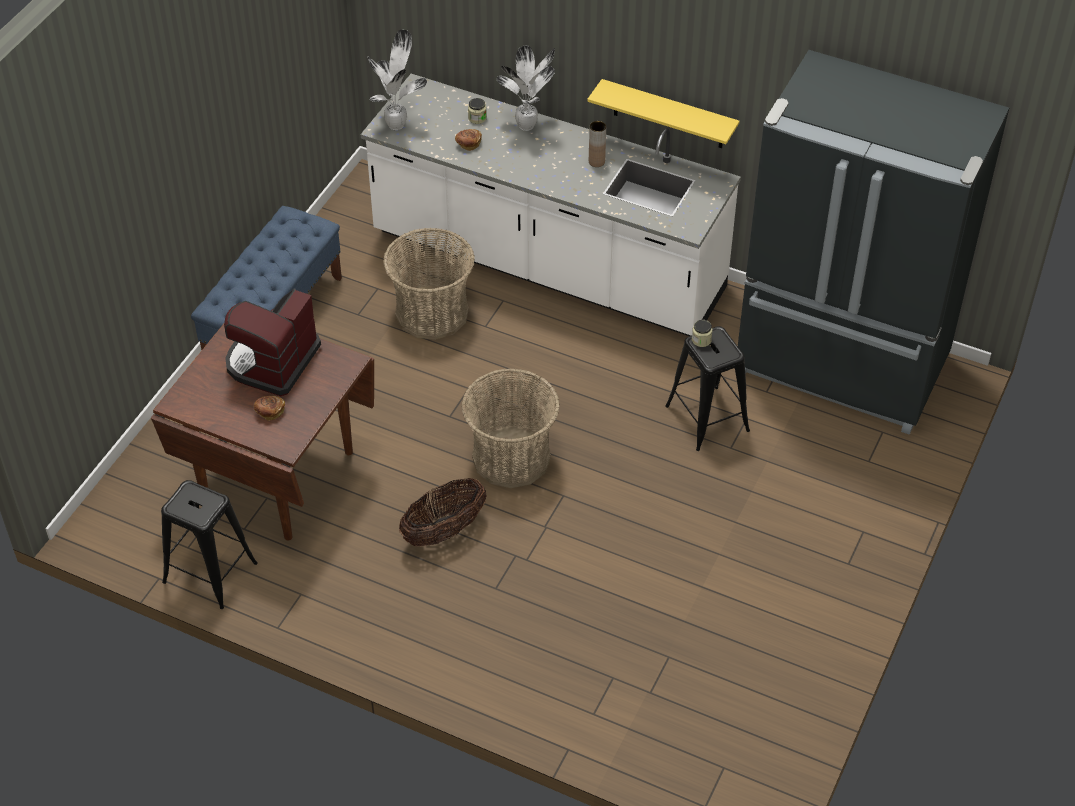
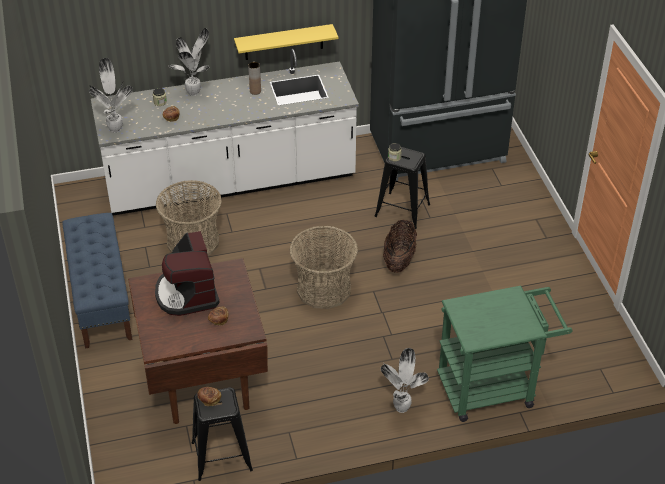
camera: 40 degrees left, 5 degrees down
(193, 495) = (209, 399): none -> bread
(442, 650) = (400, 408): none -> potted plant
(444, 531) = (330, 348): basket -> basket (399, 260)
(571, 700) = (494, 387): none -> green cart

